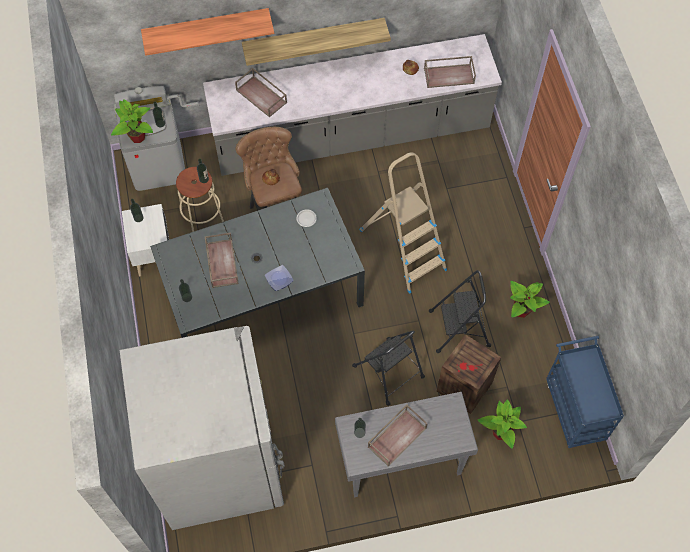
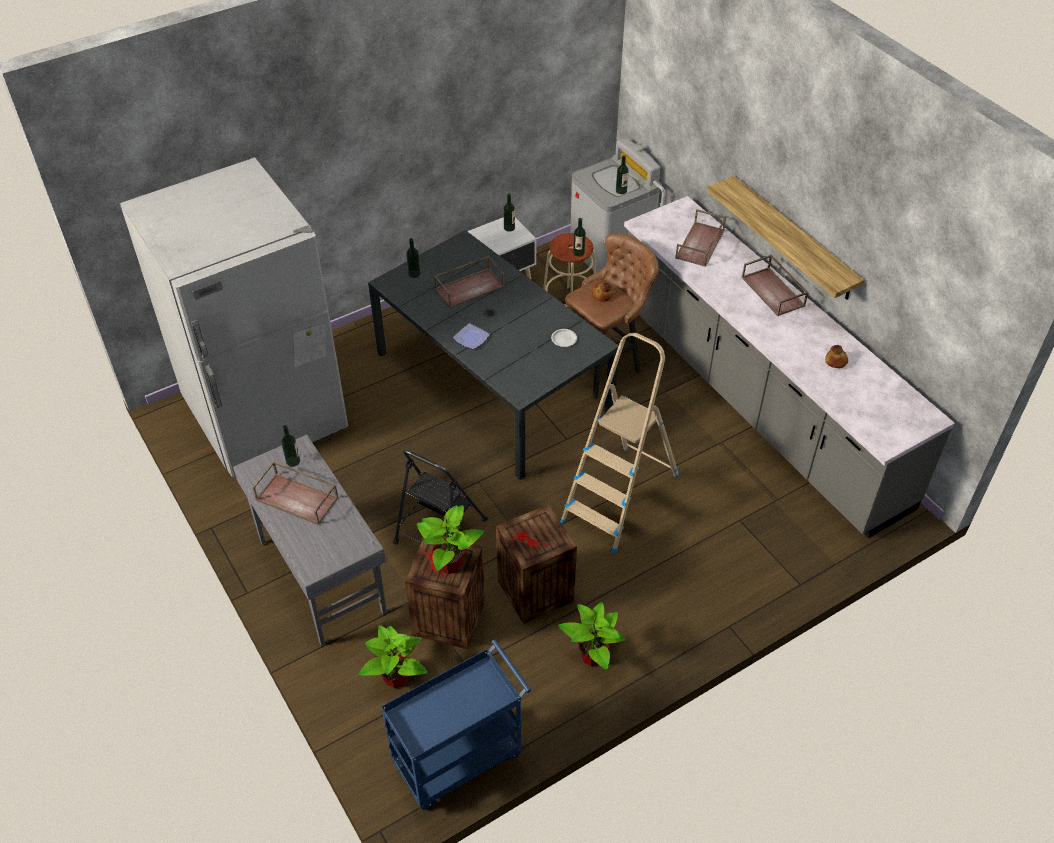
camera: 70 degrees right, 15 degrees down
(137, 137) = (593, 180): potted plant -> potted plant (450, 563)
(206, 27) = (713, 123): shelf -> none
(449, 75) = (855, 402): brown tray -> brown tray (774, 292)
(461, 327) = (535, 592): black step ladder -> crate

